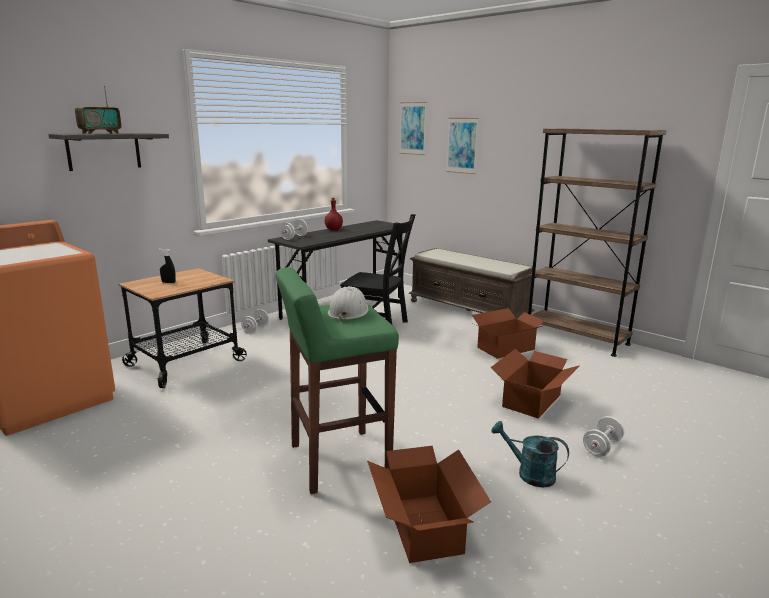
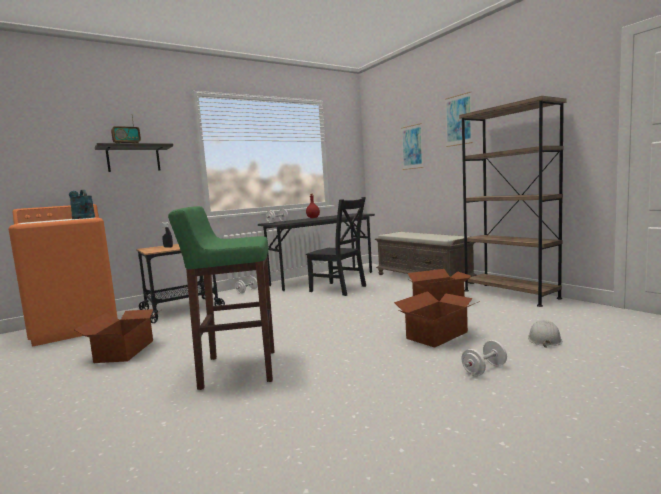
camera: 15 degrees right, 10 degrees down
(348, 311) = (240, 238): white hard hat -> white hard hat (544, 339)
(412, 128) = (378, 141): picture -> picture (458, 120)
(423, 527) = (269, 419): cardboard box -> cardboard box (124, 351)
(529, 474) = (397, 386): turquoise watering can -> turquoise watering can (82, 218)

